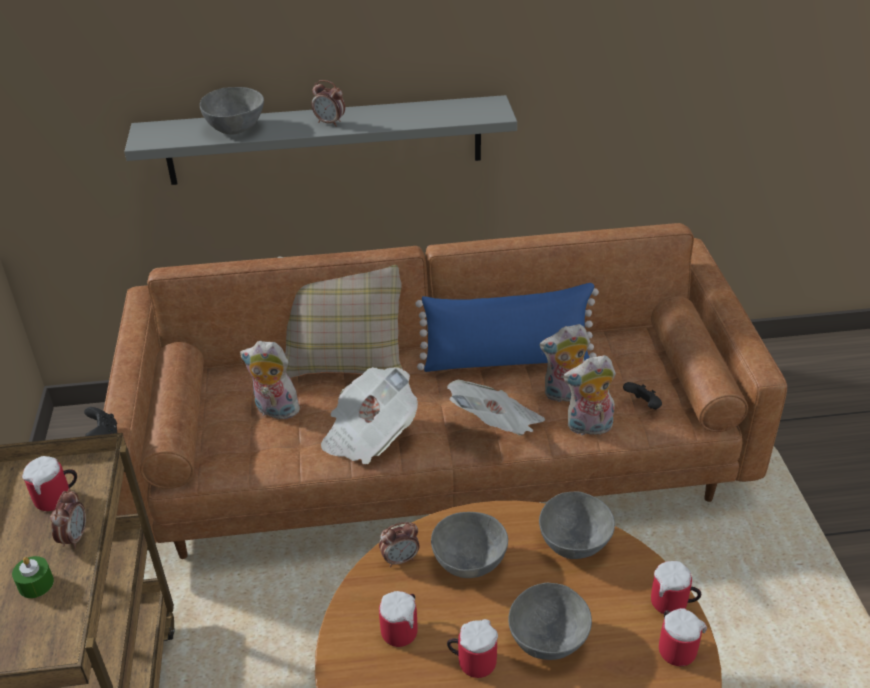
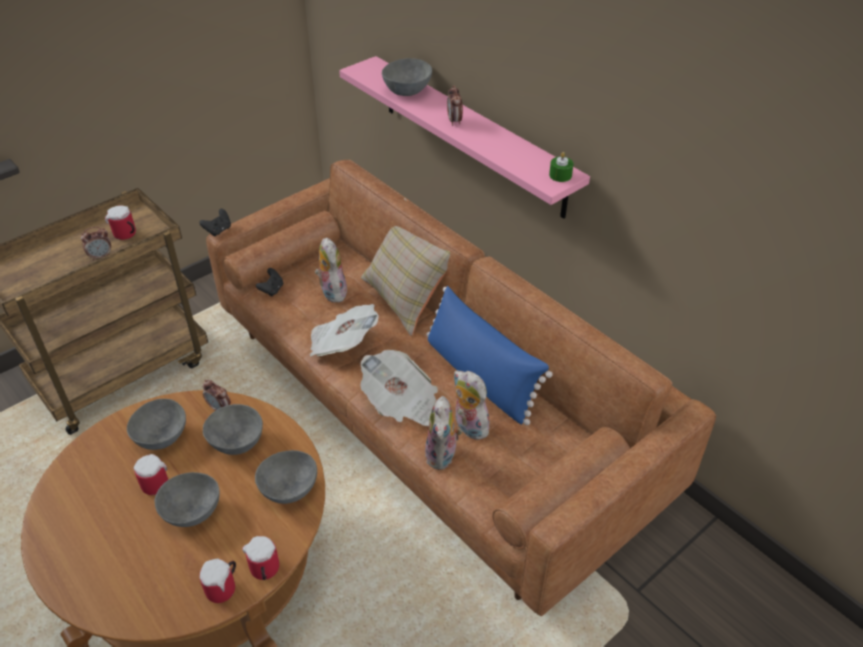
camera: 55 degrees right, 5 degrees up
(36, 584) = (61, 262): green candle -> green candle (560, 175)
(324, 140) = (471, 135): grey shelf -> pink shelf
(403, 629) = (163, 437): mug -> grey bowl
(588, 428) = (443, 456): plush toy -> plush toy turned 135 degrees counterclockwise
(643, 405) = (495, 478): black game controller -> black game controller (272, 290)

